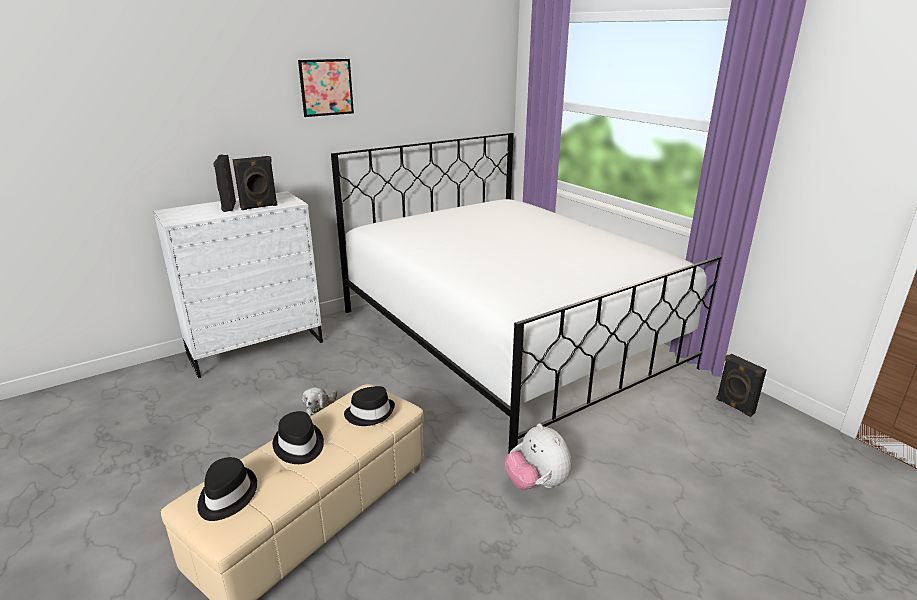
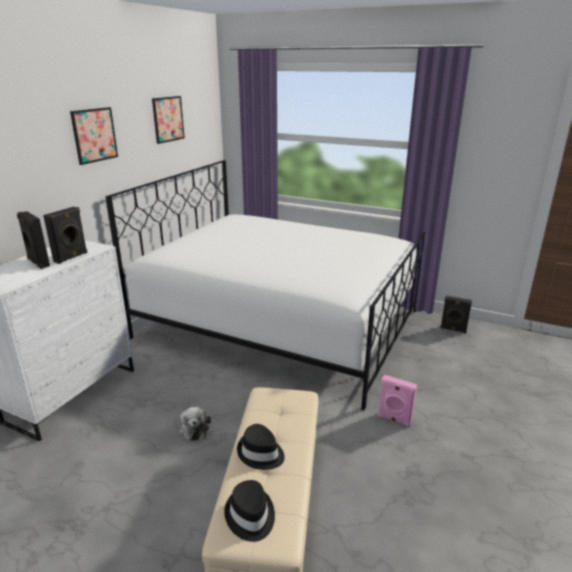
camera: 30 degrees left, 0 degrees up
(370, 413) = (285, 408): black hat -> none
(430, 77) = (168, 119): none -> picture
(537, 483) = (394, 419): plush toy -> pink speaker

